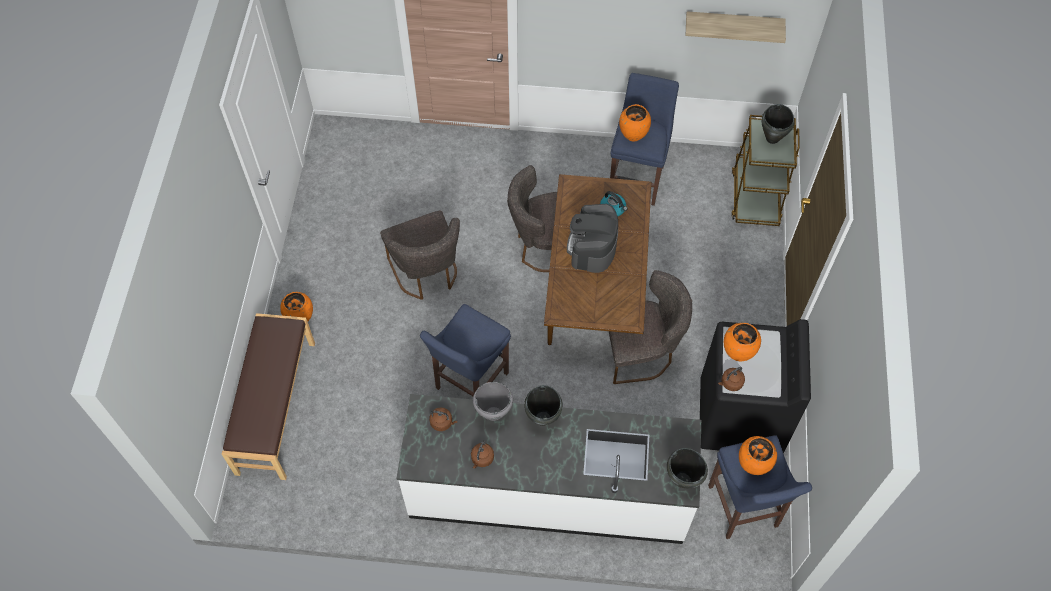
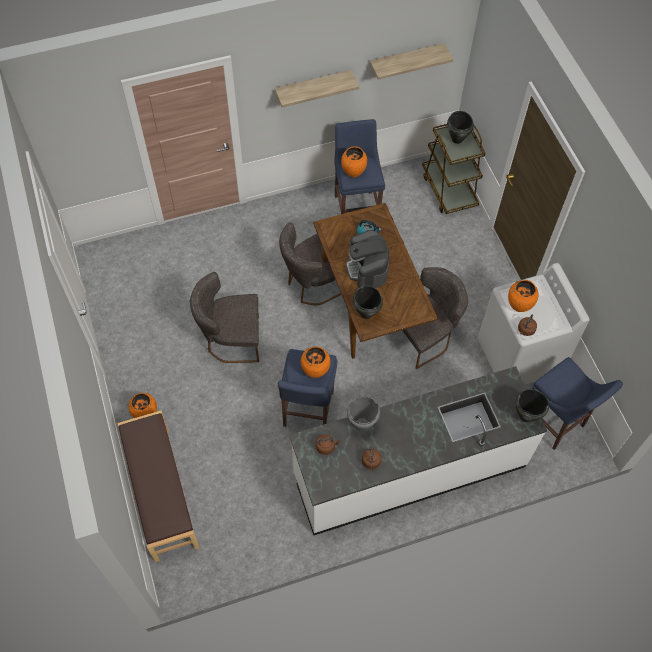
camera: 25 degrees left, 0 degrees up
(427, 274) = (231, 340): grey chair -> grey chair turned 135 degrees clockwise
(543, 418) = (401, 412): black cooking pot -> black cooking pot (366, 313)
(612, 22) = (313, 87): none -> shelf
(740, 417) = (519, 357): black washing machine -> white washing machine
(753, 464) = (564, 384): orange vase -> orange vase (315, 370)

